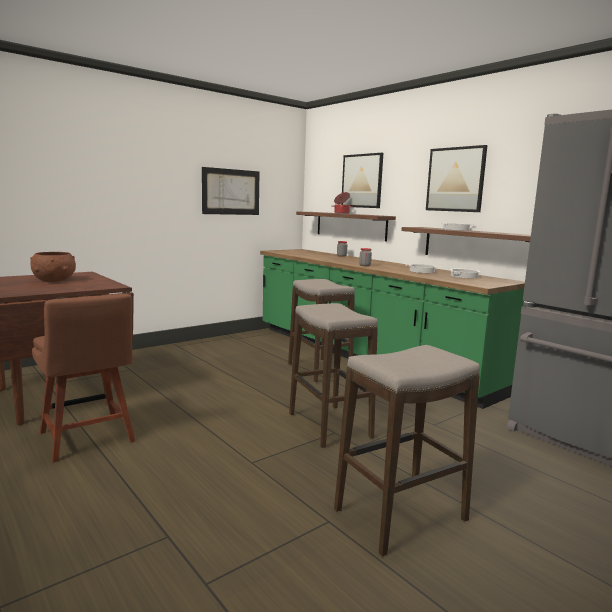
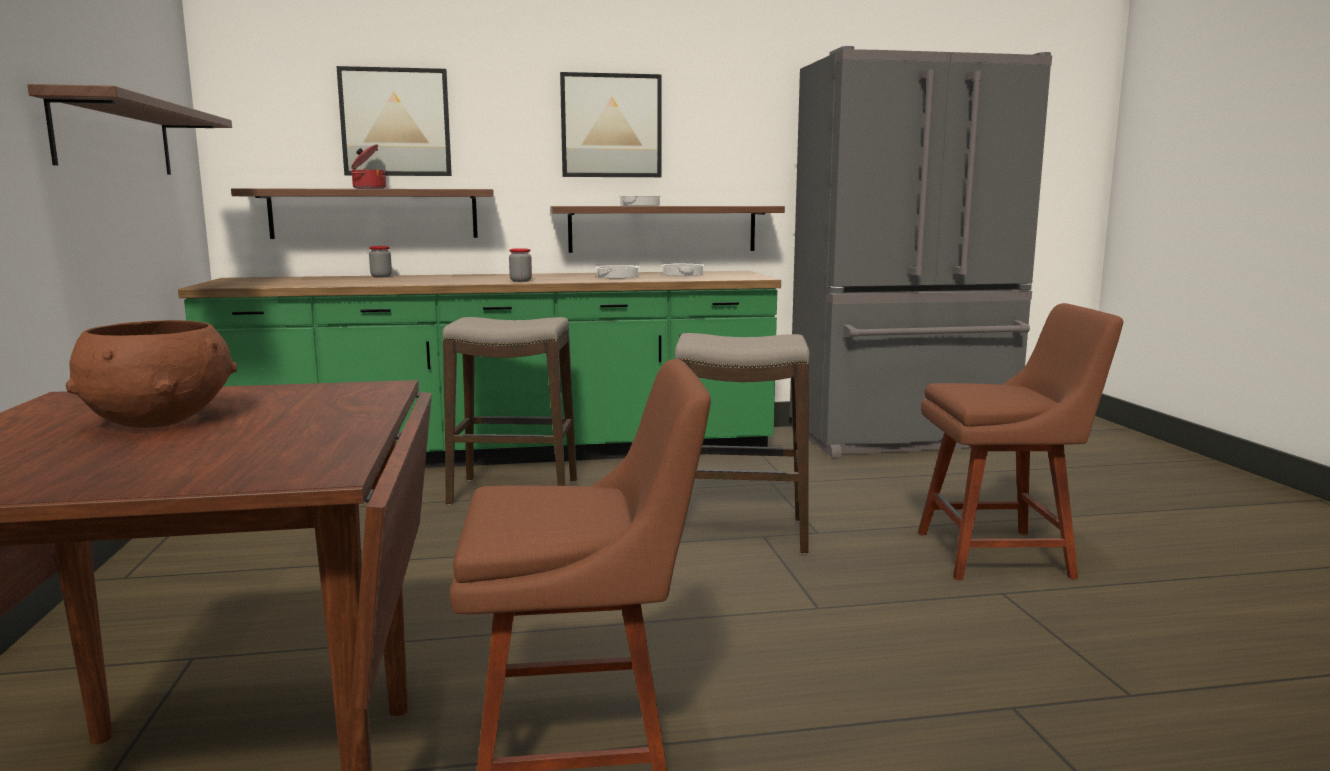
camera: 60 degrees left, 0 degrees up
(231, 192) = (115, 137): picture -> shelf
(401, 515) = (1001, 554): stool -> brown chair

